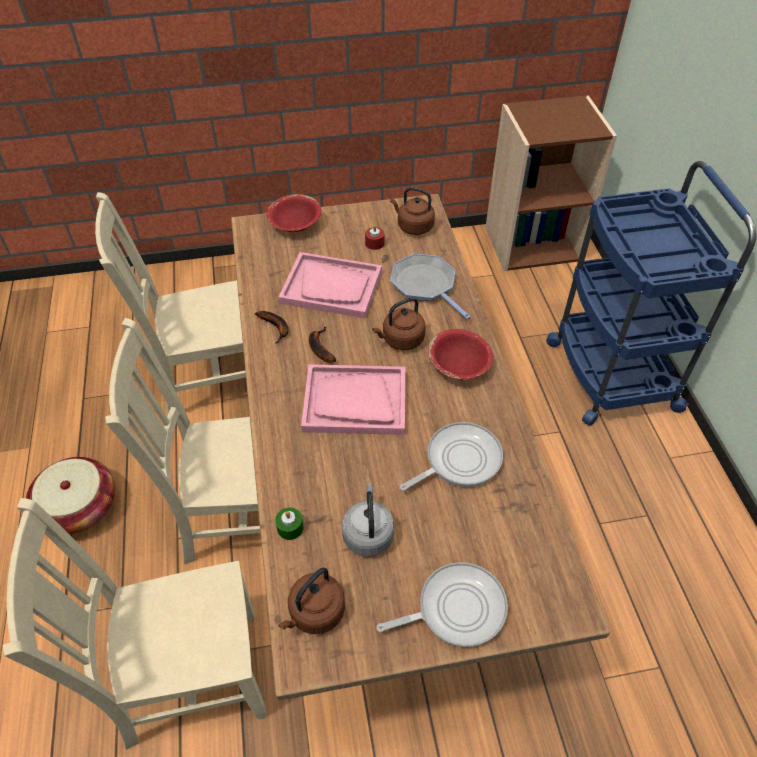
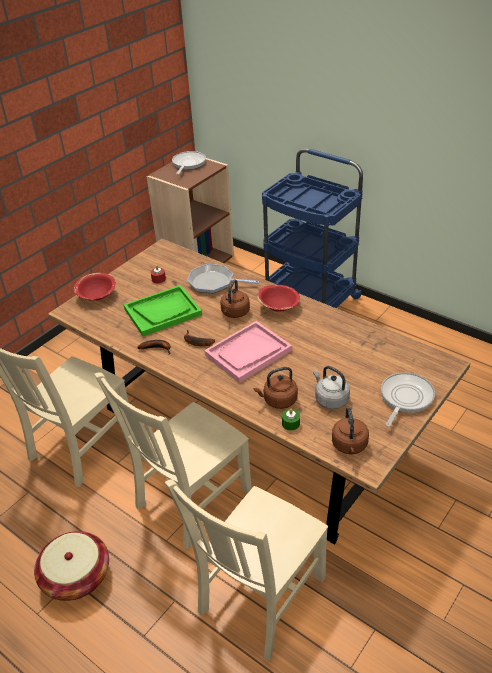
camera: 40 degrees left, 10 degrees down
(331, 287) = (163, 312): pink tray -> green tray
(413, 226) = (169, 260): brown kettle -> brown kettle (278, 400)
(459, 460) = (331, 343): frying pan -> frying pan (188, 164)

